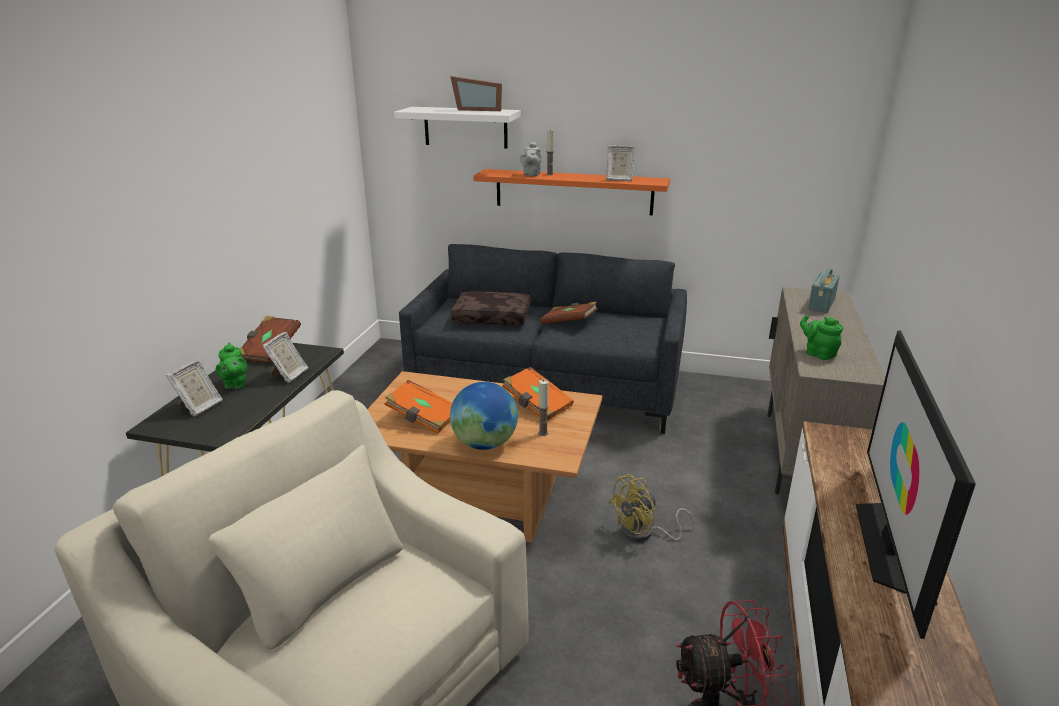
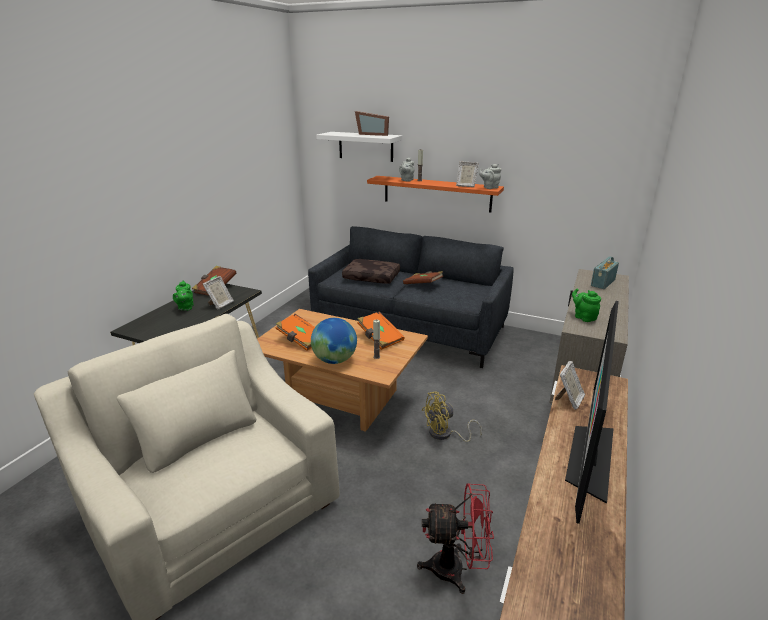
camera: 10 degrees right, 0 degrees up
(199, 407) = (158, 320): picture frame -> picture frame (569, 400)
(652, 181) = (489, 187): none -> grey teapot

